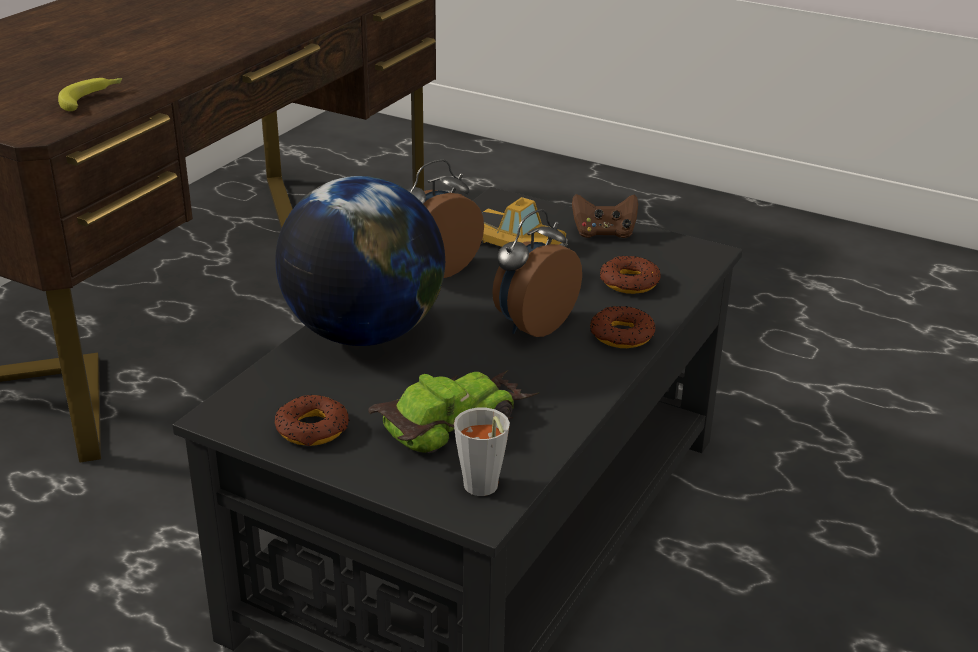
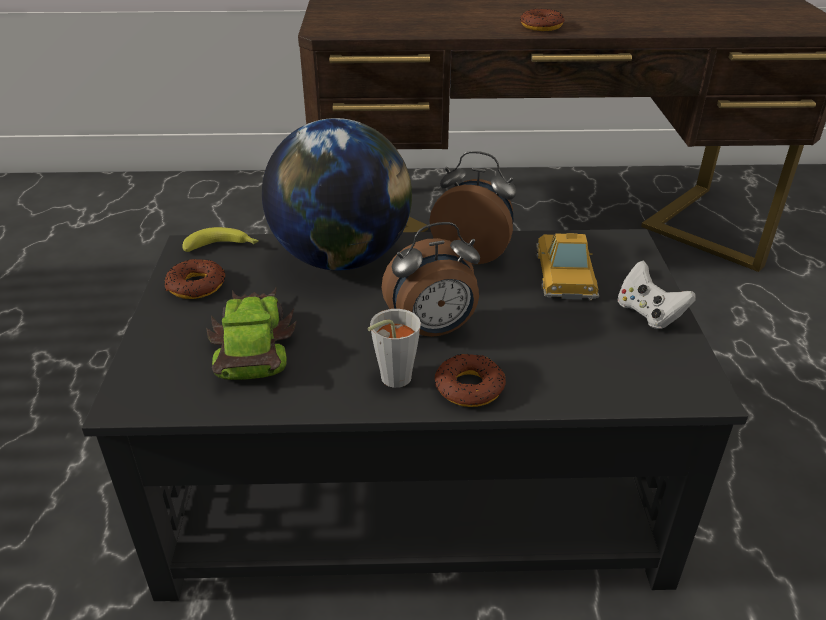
camera: 60 degrees right, 5 degrees up
(92, 99) = (393, 28): banana -> banana (223, 248)
(454, 419) = (251, 342): toy car -> toy car turned 120 degrees counterclockwise
(482, 490) = (158, 392): grey cup -> grey cup (390, 380)
(532, 325) = (433, 330): alarm clock -> alarm clock turned 150 degrees clockwise
(604, 233) = (648, 313): brown game controller -> white game controller
(629, 282) = (573, 359): donut -> donut (541, 26)

